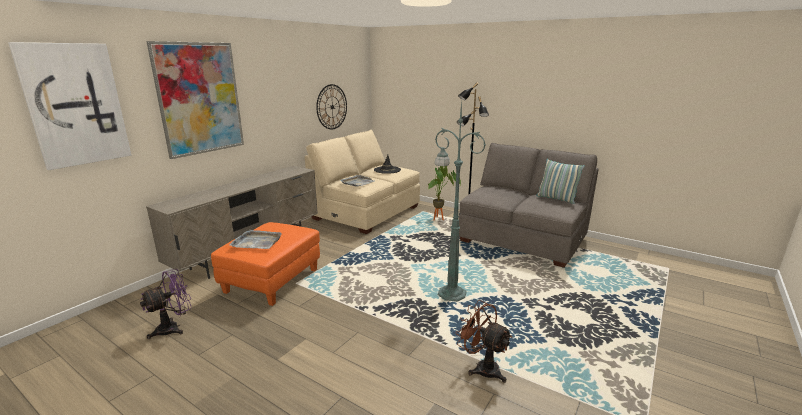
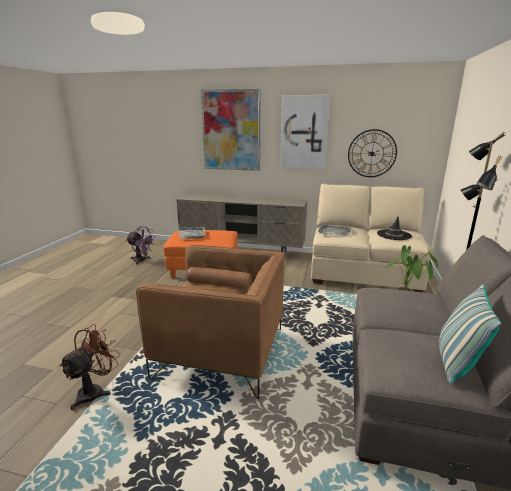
camera: 70 degrees right, 0 degrees up
(75, 105) = (161, 127): picture -> picture (304, 132)
(450, 293) = (221, 352): green floor lamp -> brown armchair

